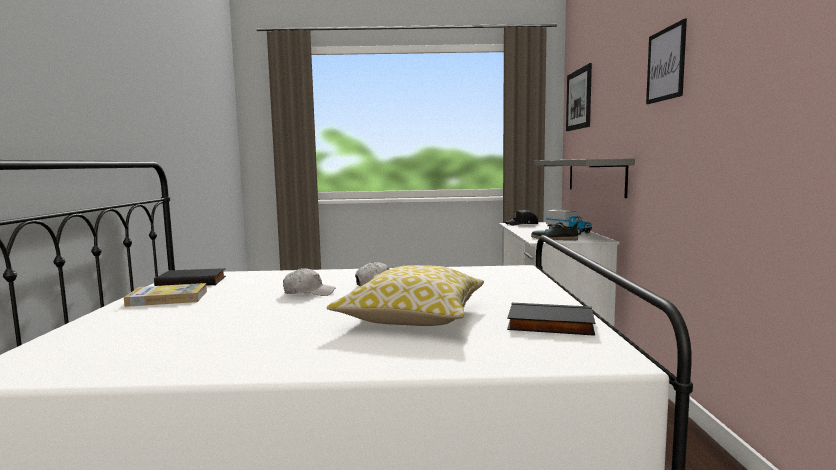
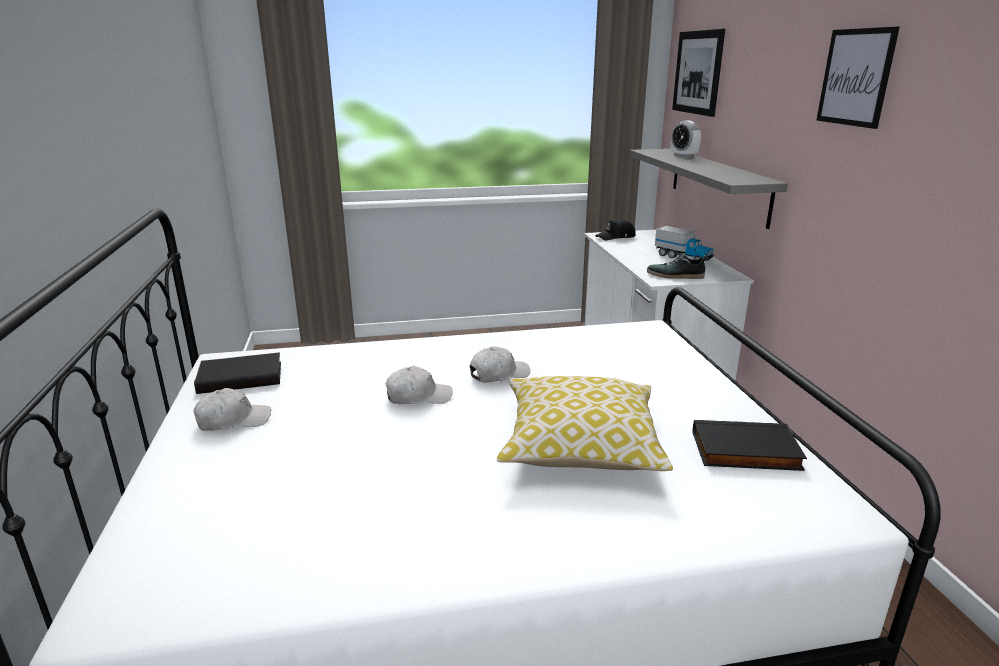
camera: 10 degrees left, 15 degrees up
(167, 298) = (233, 420): book -> white cap
(570, 159) = (683, 156): none -> alarm clock

